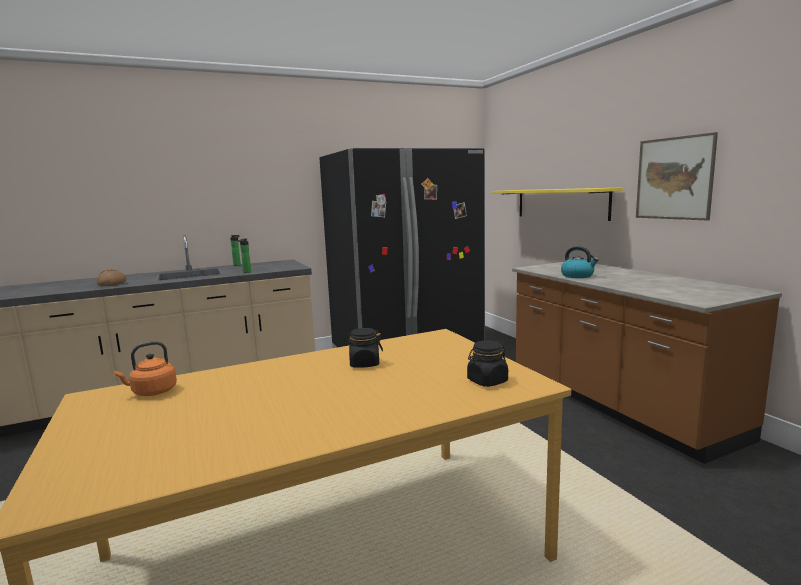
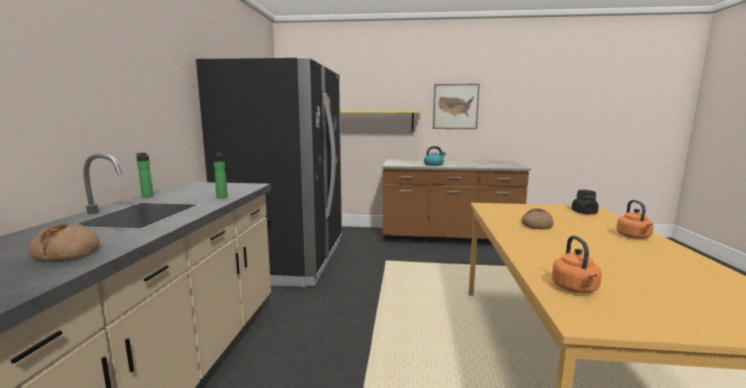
camera: 60 degrees left, 0 degrees up
(364, 364) = (536, 225): black jar -> bread
(367, 413) = (634, 237): none -> orange kettle

